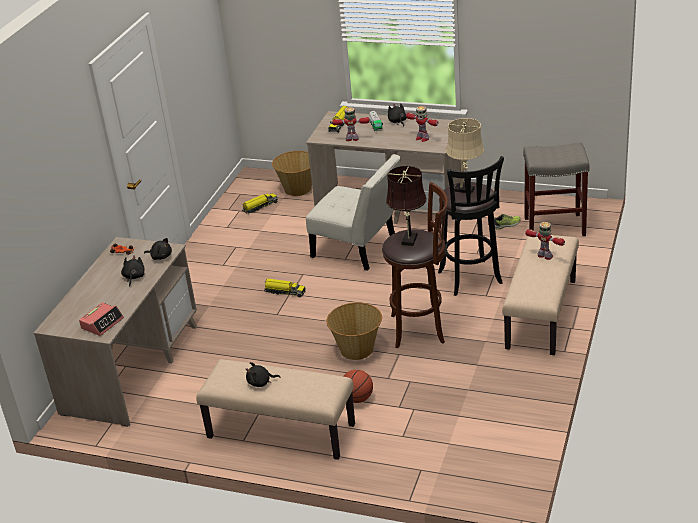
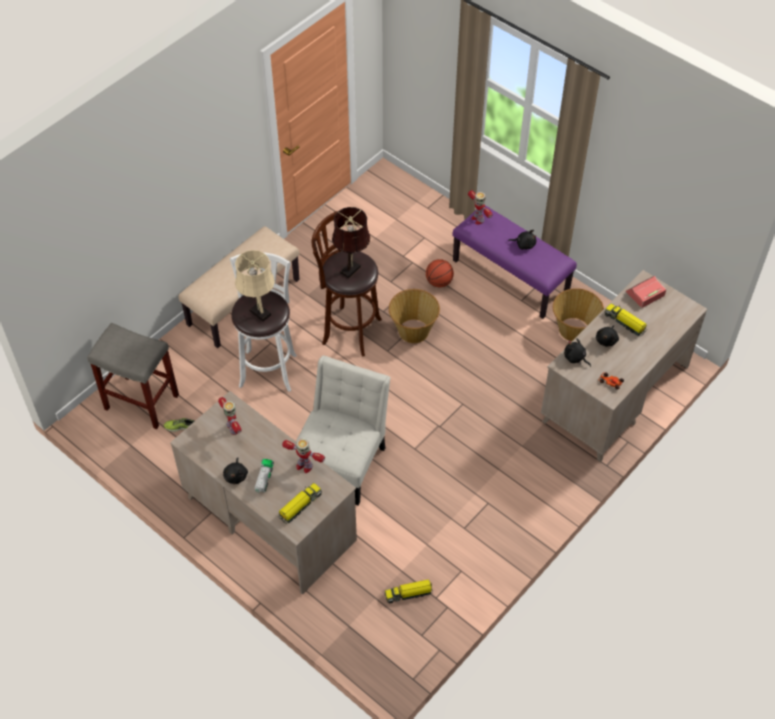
camera: 160 degrees left, 20 degrees up
(280, 432) = (511, 277): beige bench -> purple bench
(284, 292) = (443, 431): toy truck -> toy truck (625, 322)
(297, 189) = (350, 608): basket -> basket (574, 330)
(358, 249) = (342, 460): white chair -> white chair turned 60 degrees clockwise
(471, 279) = (268, 368): black stool -> white stool
(545, 256) = (227, 276): toy robot -> toy robot (477, 219)

